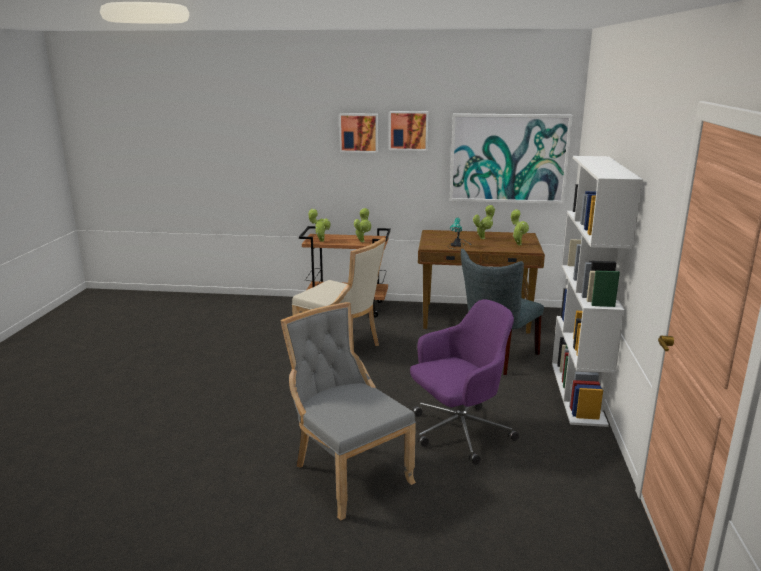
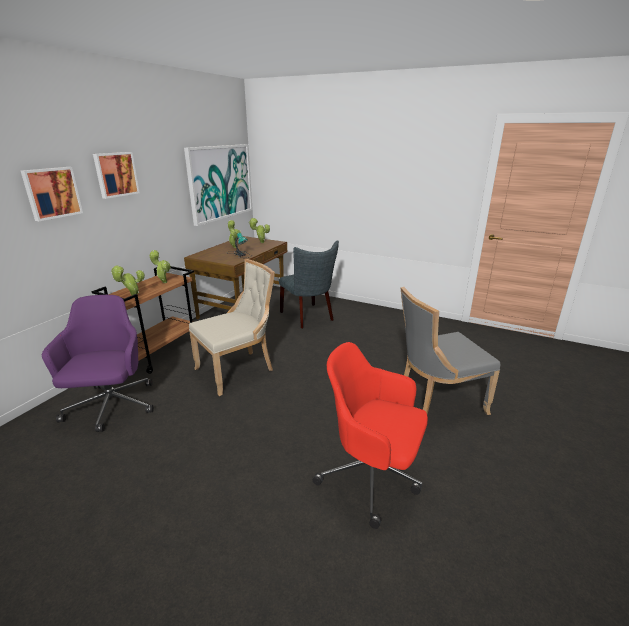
camera: 70 degrees left, 5 degrees up
(205, 442) = (372, 476): none -> red office chair
(408, 130) = (156, 167): picture -> picture (52, 193)
(458, 432) = (396, 351): purple office chair -> purple office chair (111, 407)
(578, 393) = (366, 307): white bookcase -> none

